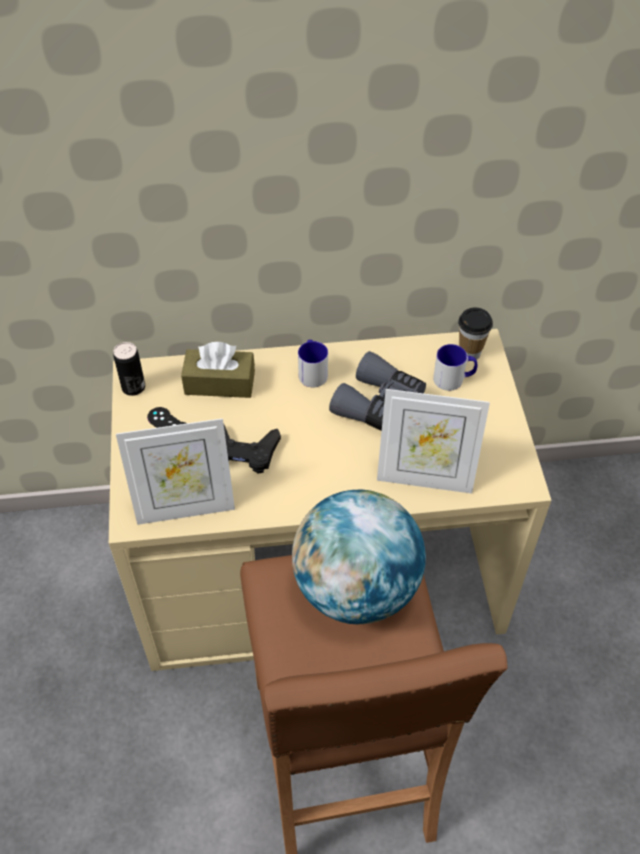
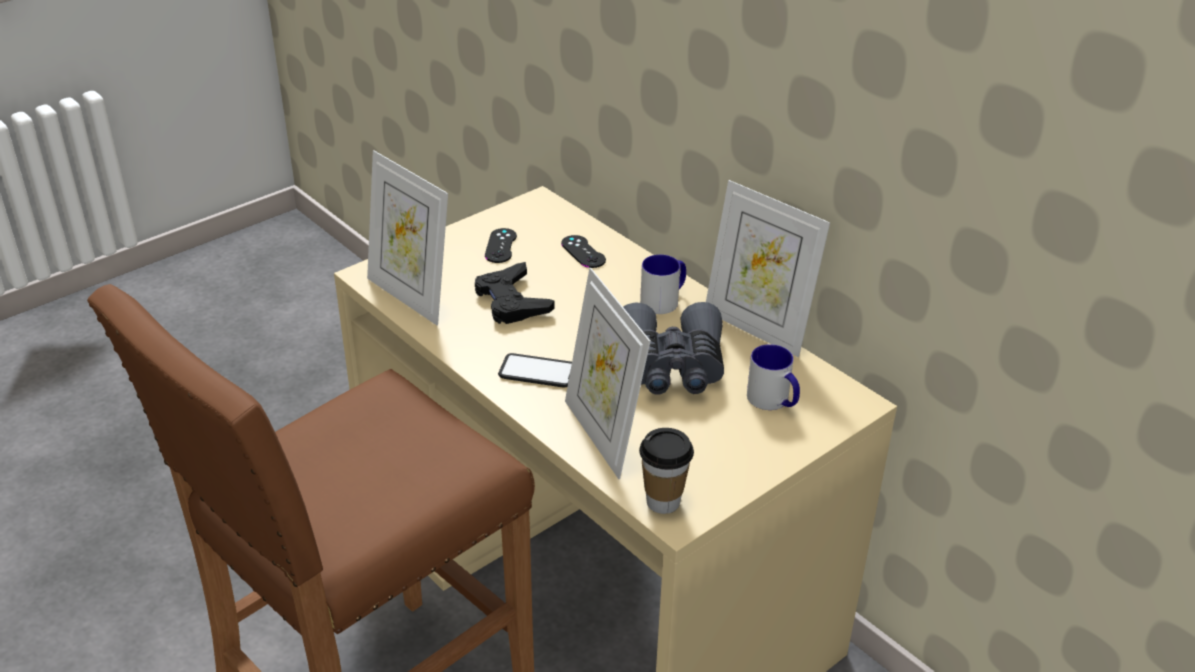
camera: 55 degrees right, 15 degrees down
(133, 387) = (523, 209): can -> none
(219, 383) = (583, 252): brown tissue box -> black game controller
(334, 478) = (538, 371): none -> phone
(356, 588) = (416, 449): globe -> none
(378, 344) = (757, 328): none -> picture frame
(470, 353) = (829, 398): cup -> cup (663, 502)

